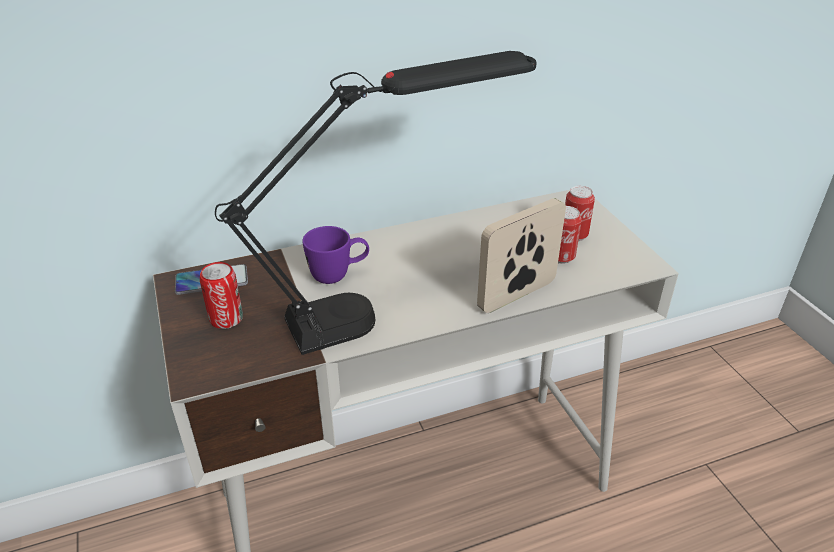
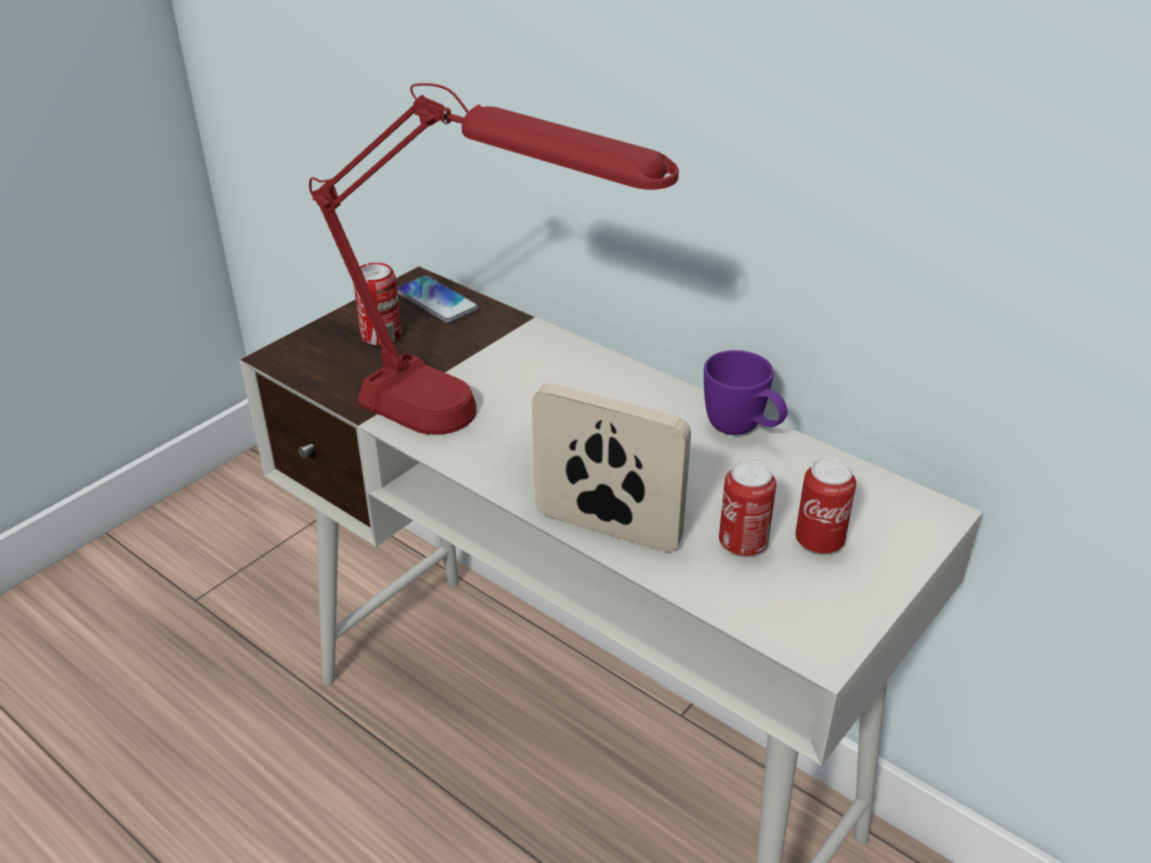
camera: 60 degrees right, 0 degrees up
(338, 275) = (518, 374): purple mug -> purple mug (743, 431)
(386, 309) = (483, 431): black table lamp -> red table lamp

